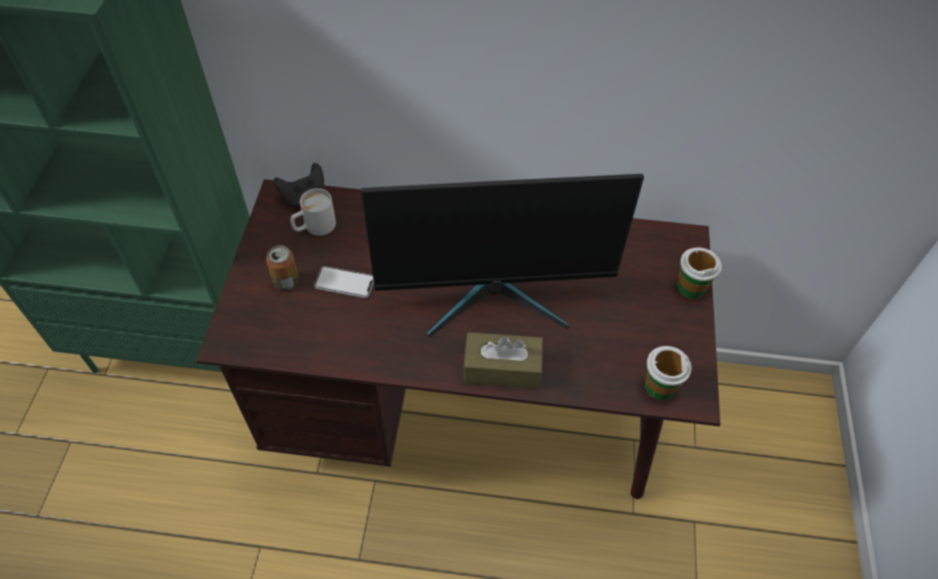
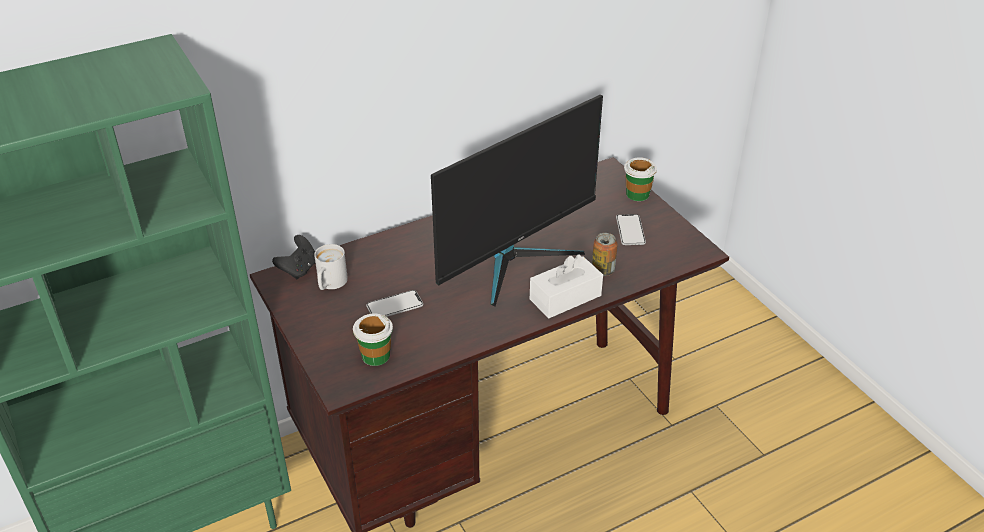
camera: 35 degrees left, 15 degrees down
(286, 281) = (346, 327): can -> can (603, 270)
(502, 368) = (565, 297): brown tissue box -> white tissue box
(641, 327) = (630, 230): none -> phone
(660, 386) = (674, 255): cup -> cup (375, 355)

